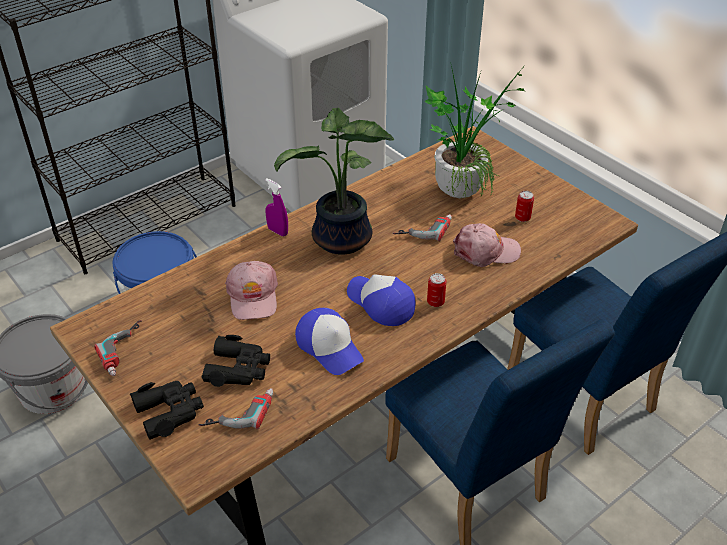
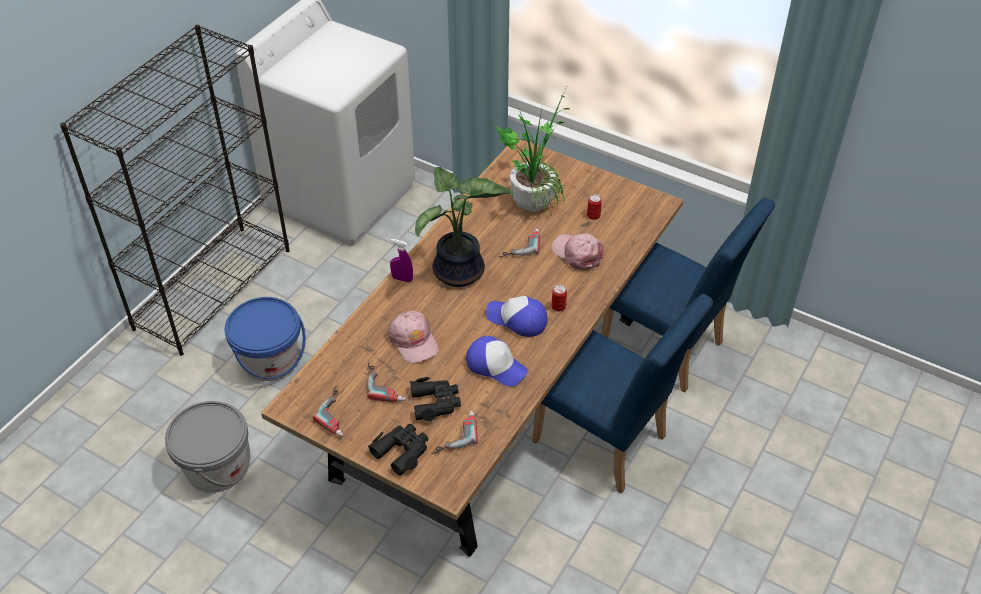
camera: 20 degrees left, 5 degrees up
(196, 334) = (386, 385): none -> power drill
(486, 251) = (577, 253): pink cap -> pink cap turned 105 degrees counterclockwise

